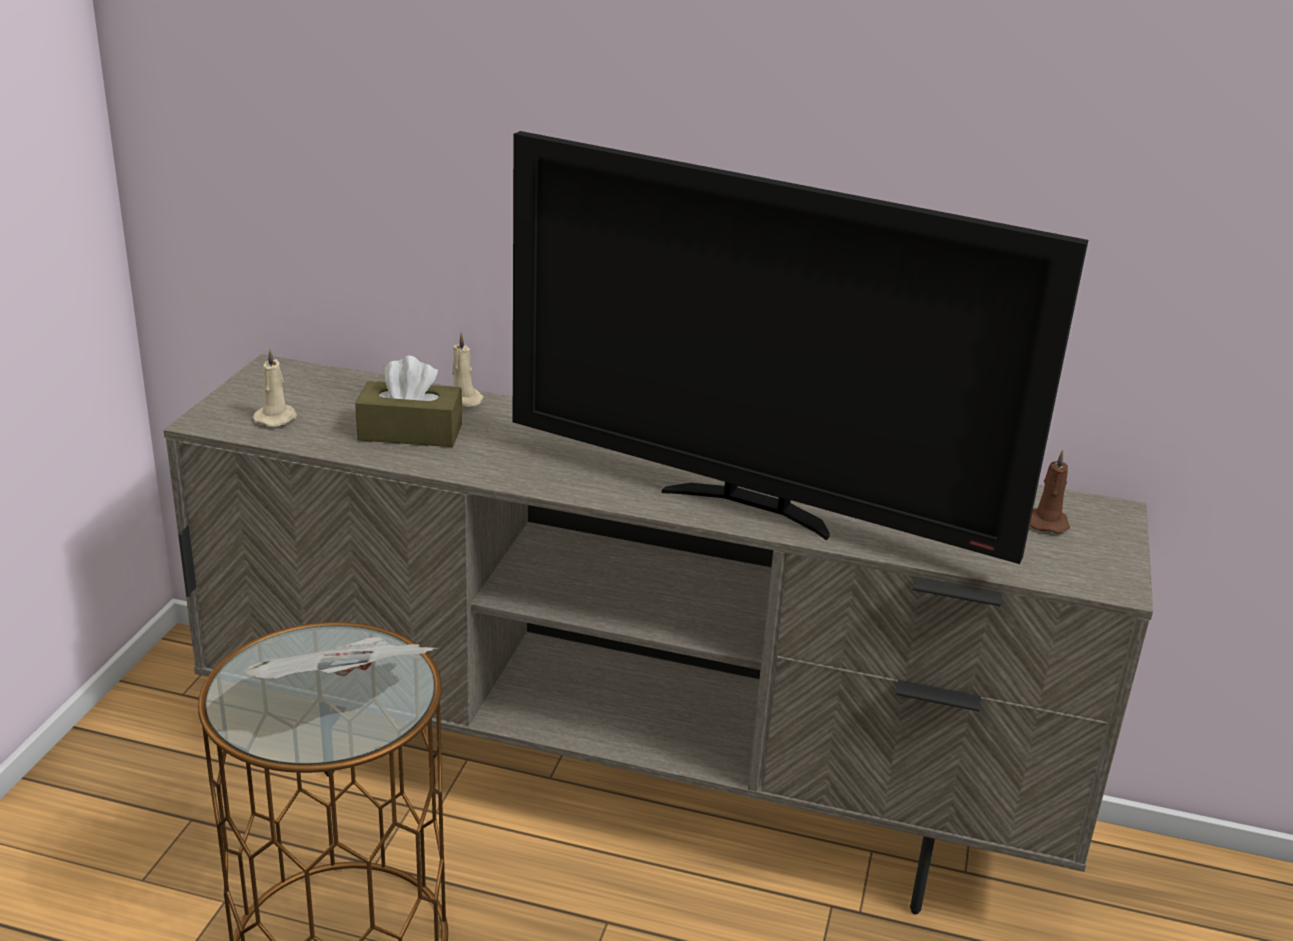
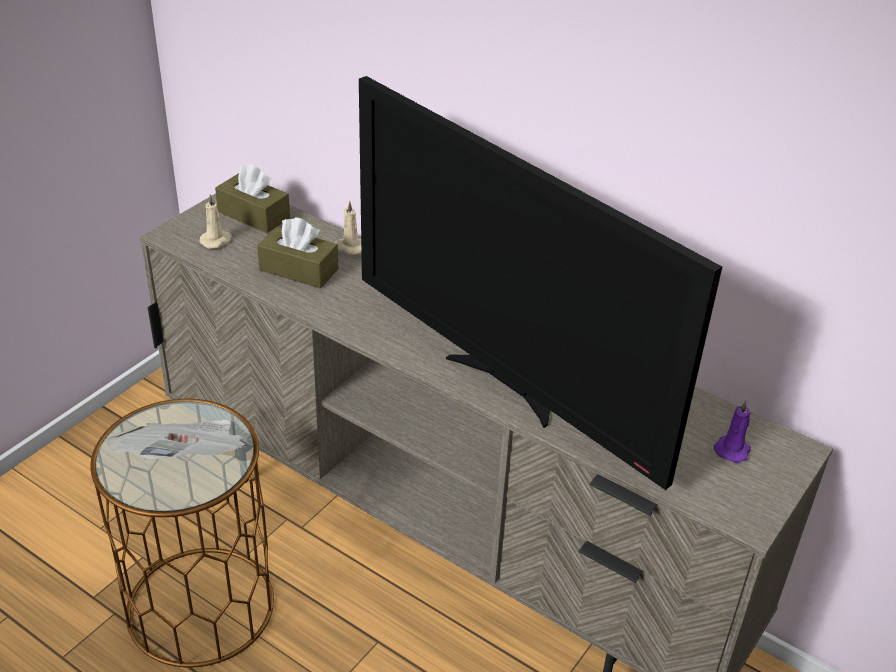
camera: 20 degrees right, 10 degrees up
(309, 385) = (253, 215): none -> brown tissue box
(1046, 522) = (732, 449): brown candle -> purple candle

